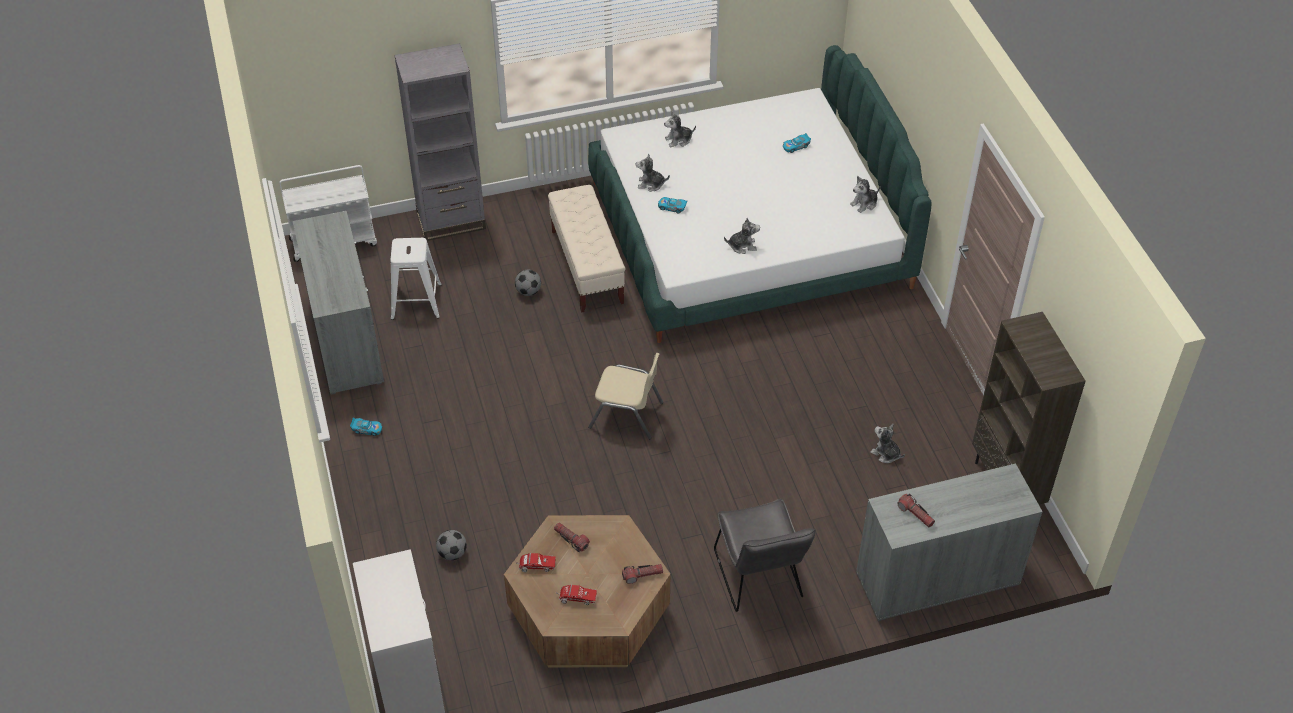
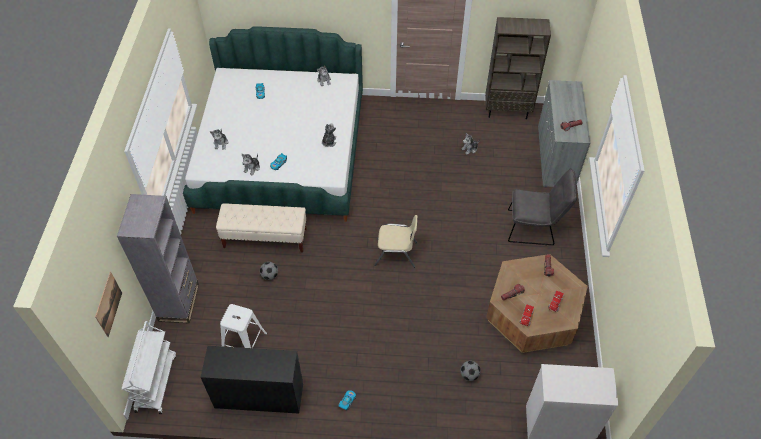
camera: 70 degrees left, 5 degrees up
(331, 102) = (108, 304): none -> picture
(346, 340) = (259, 396): grey cabinet -> black desk
(626, 415) = (396, 253): beige chair -> beige chair turned 60 degrees clockwise

